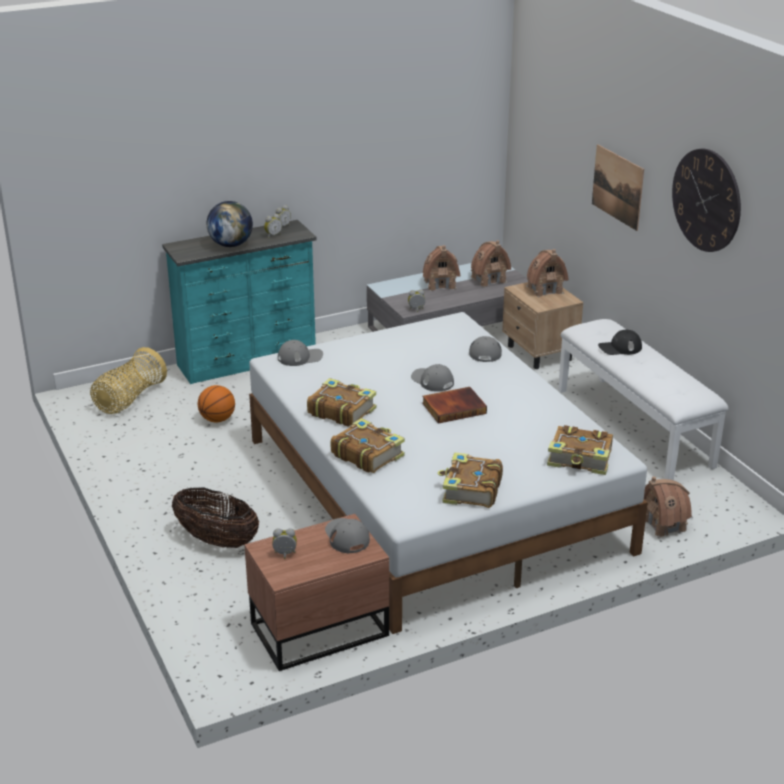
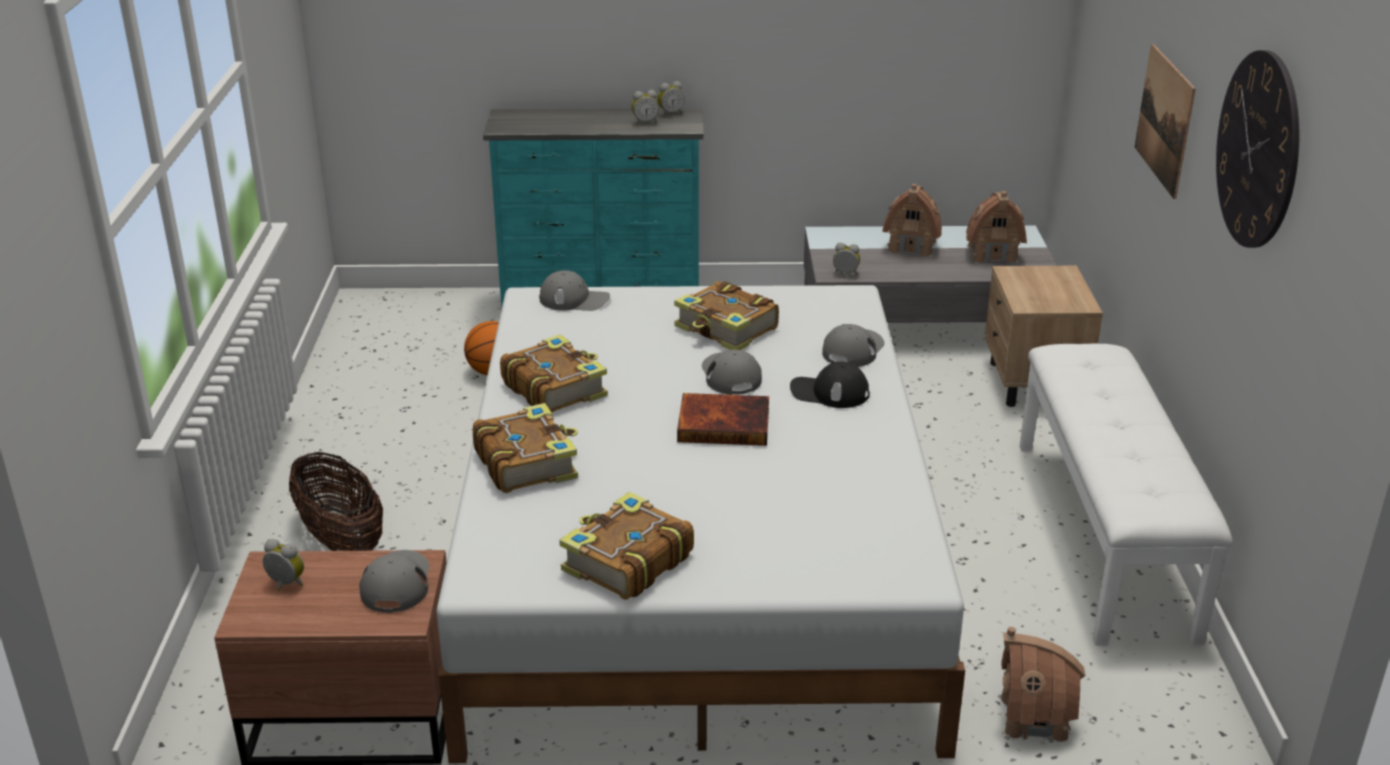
camera: 25 degrees right, 0 degrees up
(129, 399) = (409, 320): basket -> none
(231, 245) = (576, 125): globe -> none
(545, 290) = (1054, 282): toy house -> none
(580, 459) = (853, 560): book -> book (726, 329)
(619, 348) = (1100, 395): black cap -> black cap (829, 392)

